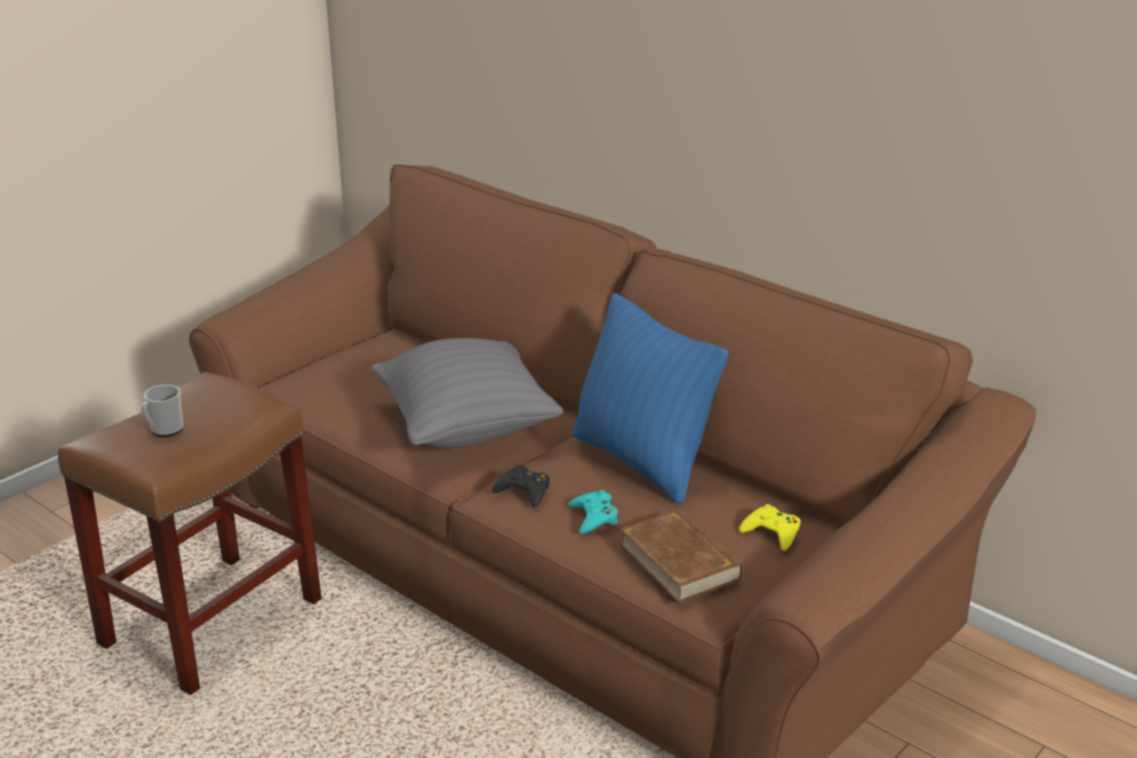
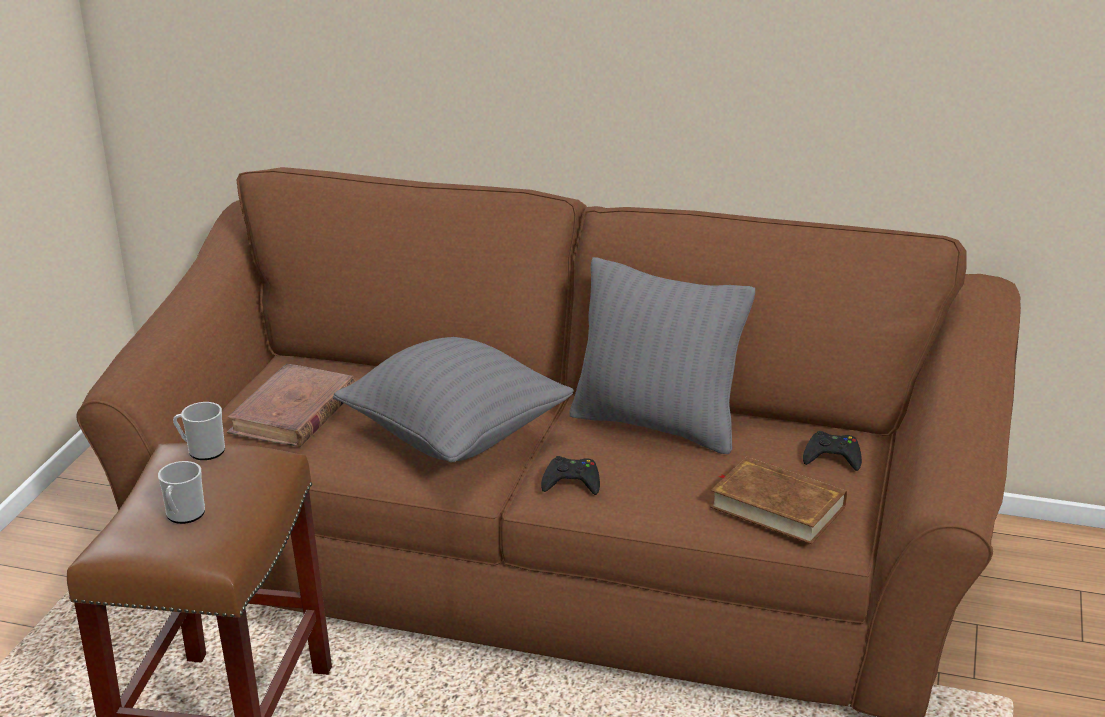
camera: 25 degrees left, 0 degrees up
(220, 384) = (202, 451): none -> mug
(358, 376) = (294, 412): none -> brown book
(594, 517) = (662, 488): turquoise game controller -> none
(642, 462) = (657, 424): blue pillow -> grey pillow
(772, 533) = (832, 457): yellow game controller -> black game controller

